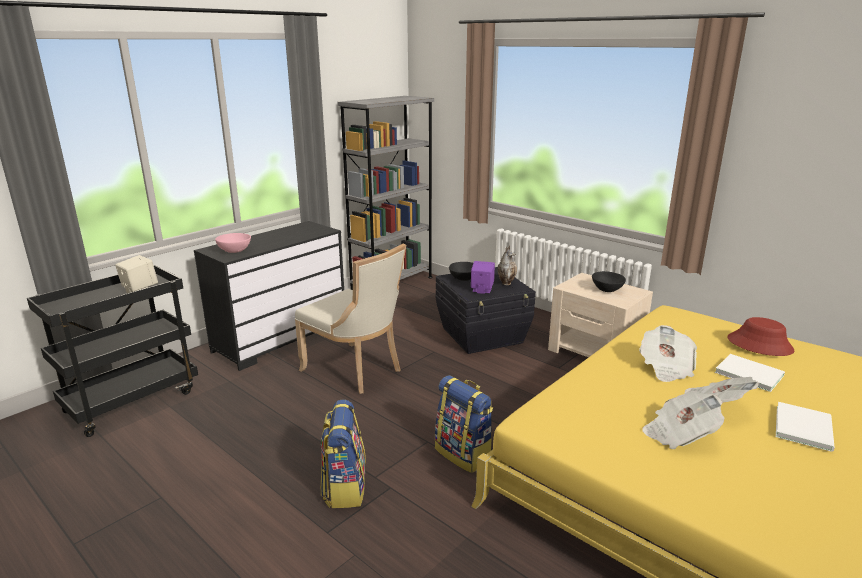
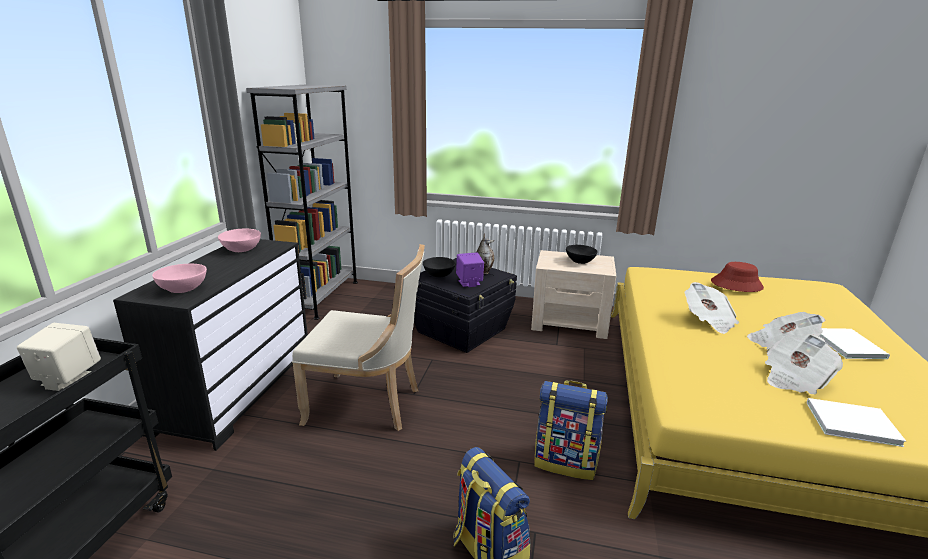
camera: 30 degrees left, 0 degrees up
(298, 230) = (242, 250): none -> pink bowl
(747, 373) = (760, 310): white book -> white book (848, 422)

